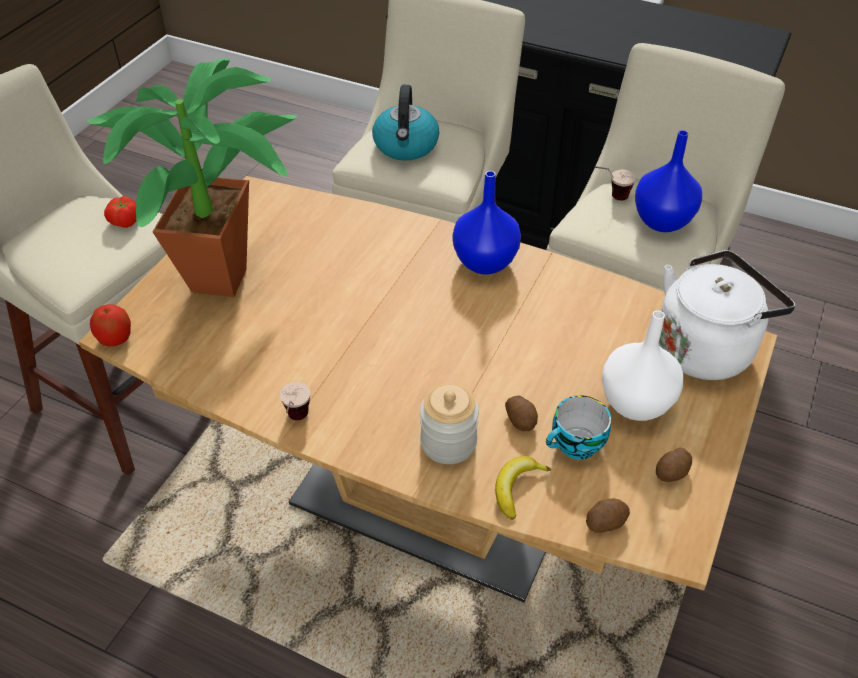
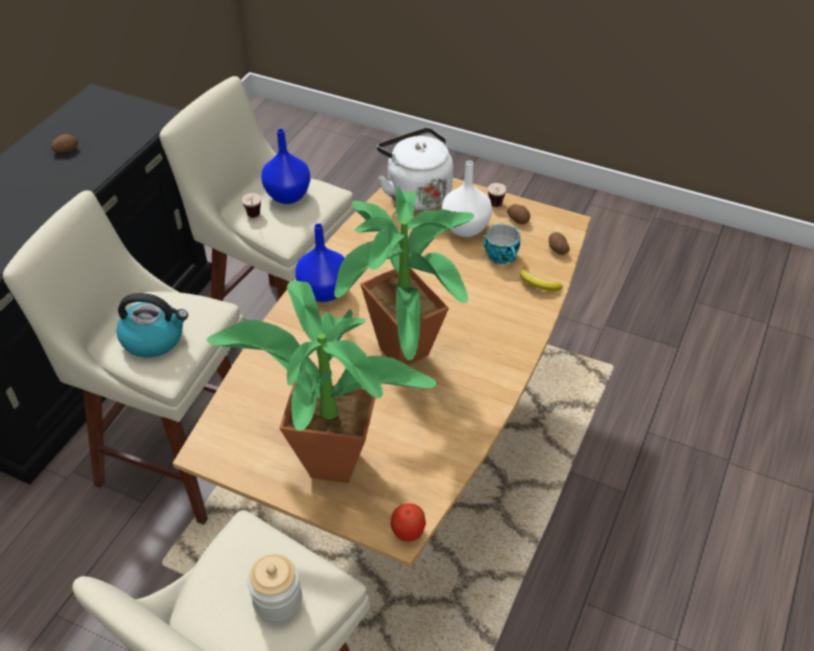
camera: 90 degrees left, 0 degrees up
(124, 221) = (238, 557): tomato -> none
(296, 422) = (494, 396): cup -> cup (503, 203)
(366, 336) = (404, 360): none -> potted plant
(448, 442) = (505, 315): jar -> jar (277, 601)
(521, 420) = (483, 279): potato -> potato (66, 149)

